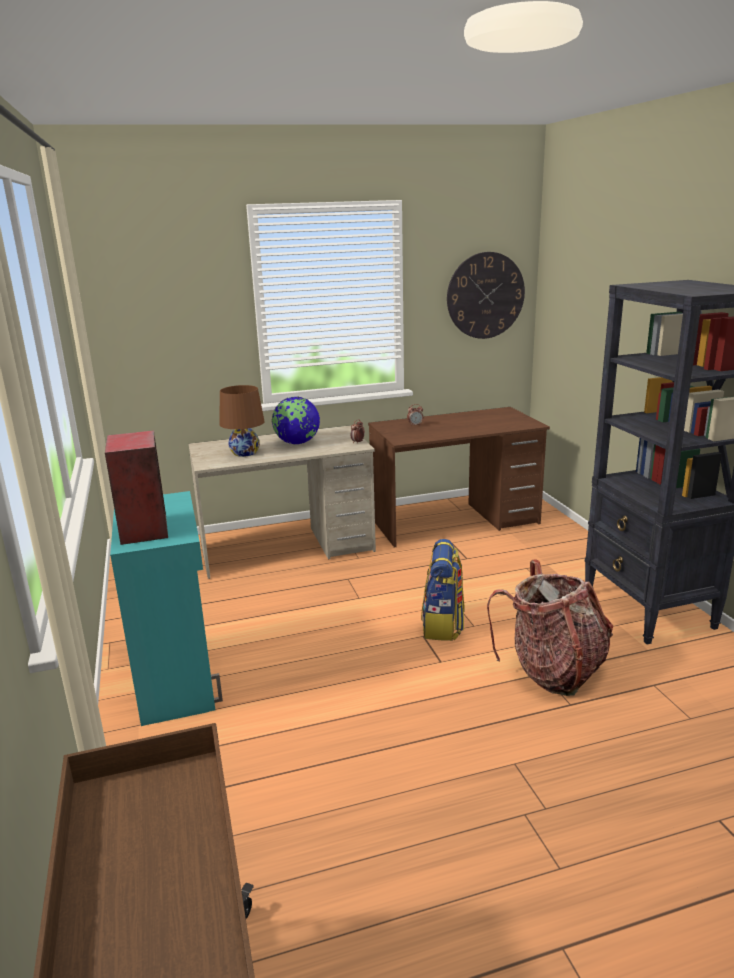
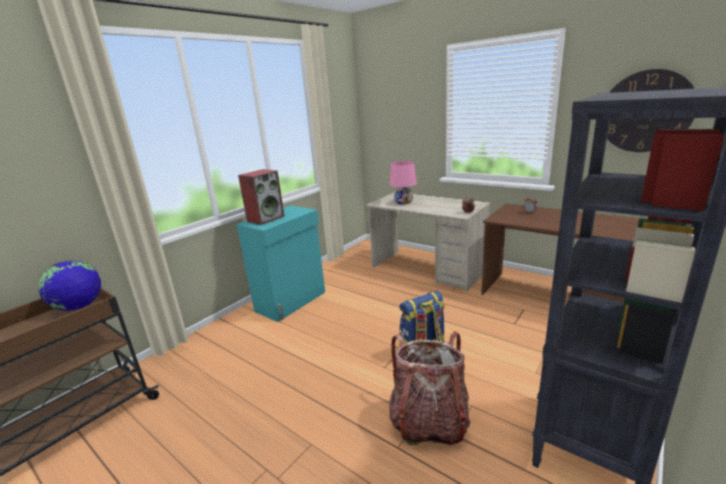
camera: 55 degrees right, 0 degrees up
(245, 453) = (403, 202): brown table lamp -> pink table lamp
(297, 443) = (437, 204): globe -> globe (79, 307)

